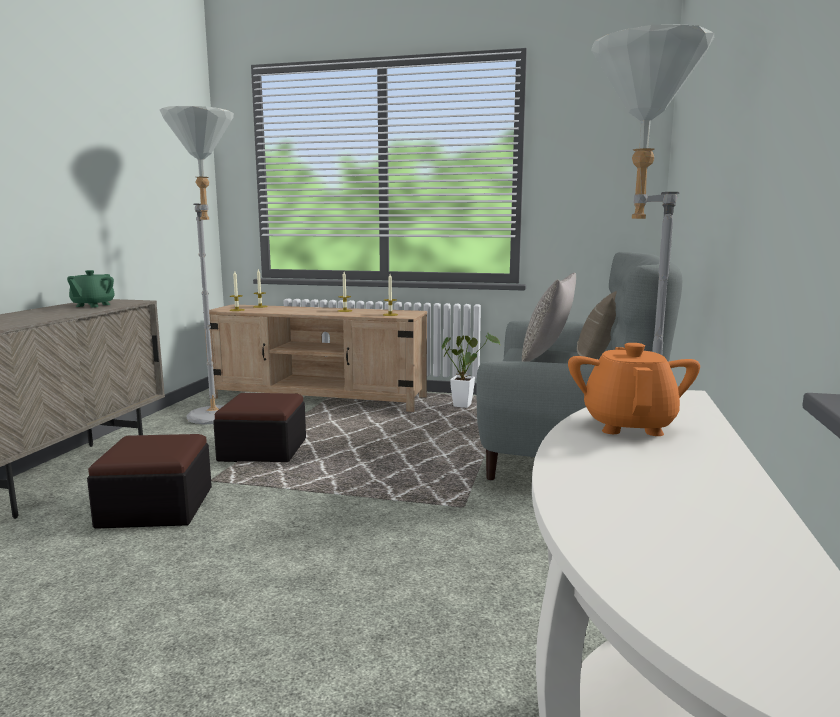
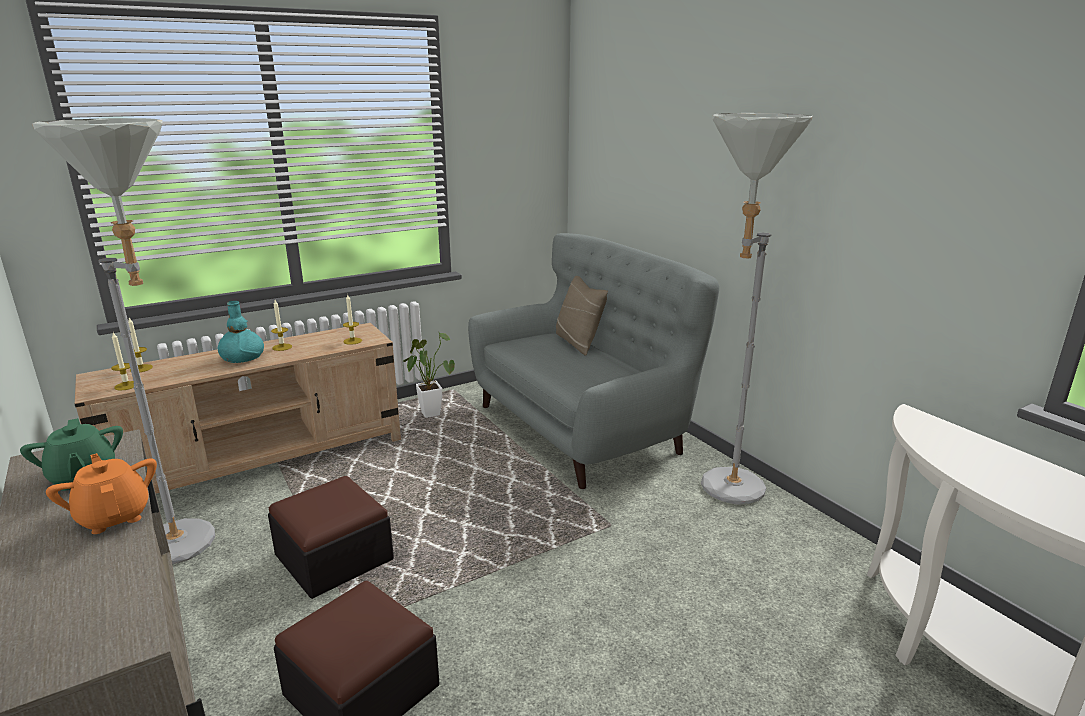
camera: 45 degrees left, 10 degrees up
(313, 311) = (242, 358): none -> turquoise vase
(547, 356) = (543, 351): grey pillow -> none
(629, 425) = (965, 457): orange teapot -> orange teapot (114, 516)

